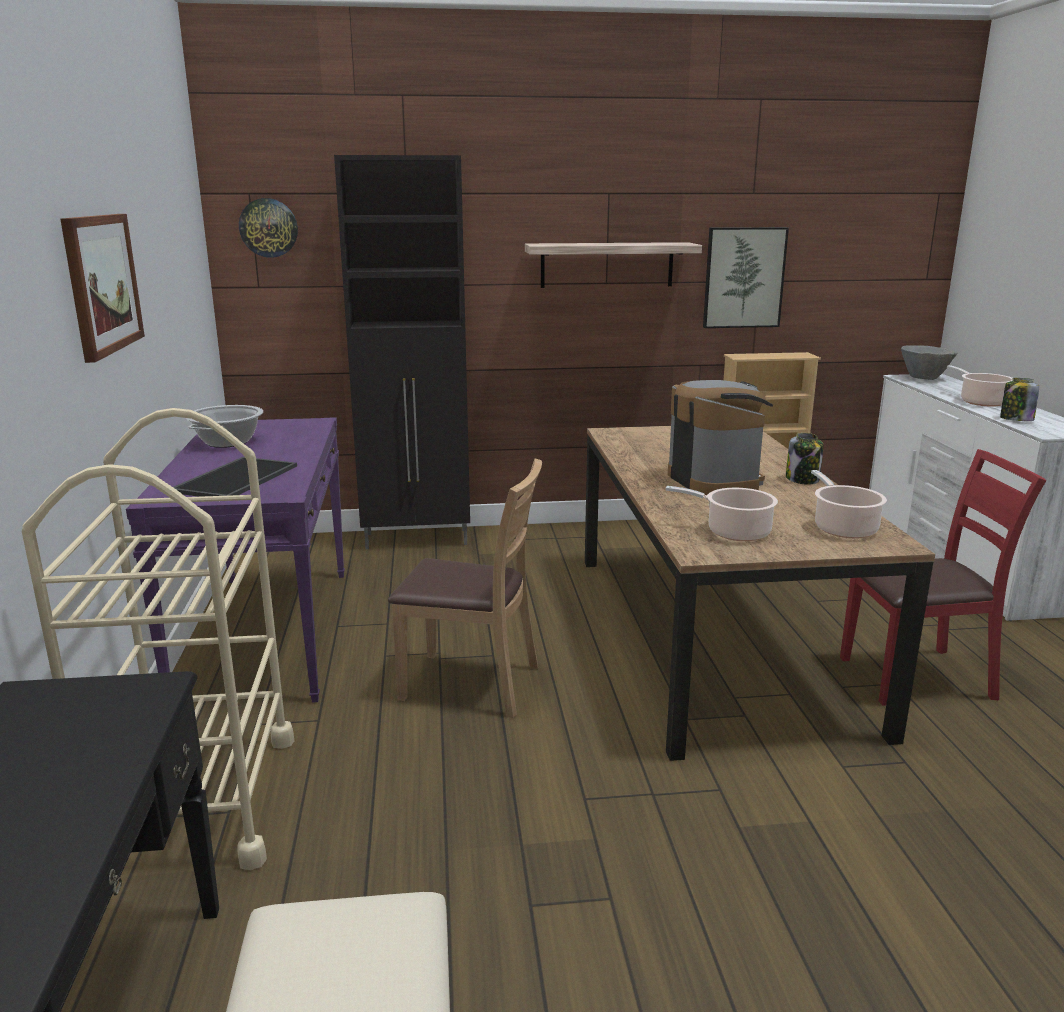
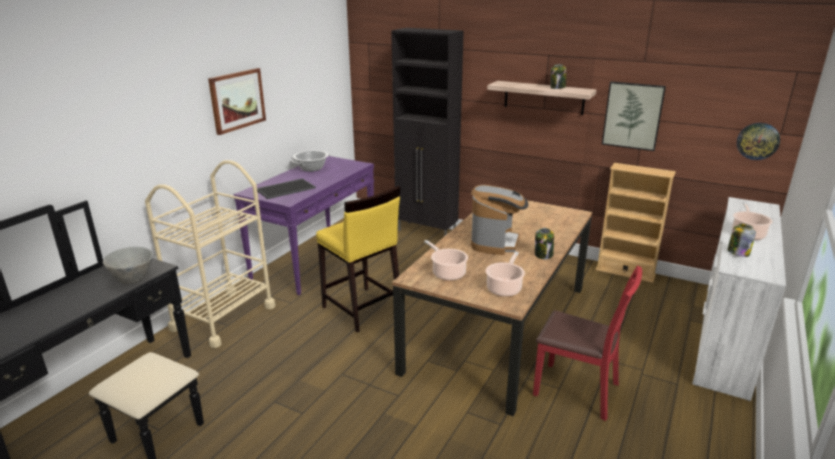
camera: 35 degrees right, 5 degrees up
(268, 228) = (375, 61): wall clock -> wall clock (758, 141)
(472, 683) = (362, 309): brown chair -> yellow stool
(637, 243) = (557, 87): none -> jar
(924, 378) = (753, 206): grey bowl -> grey bowl (133, 279)

